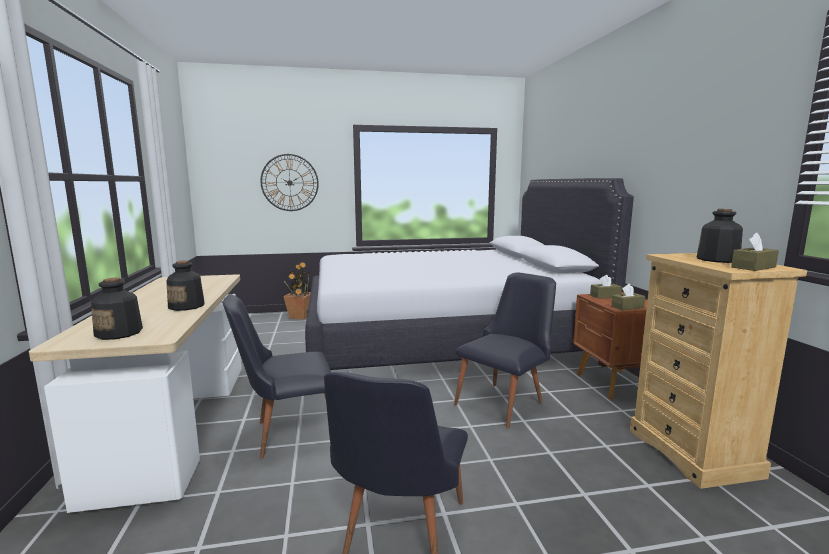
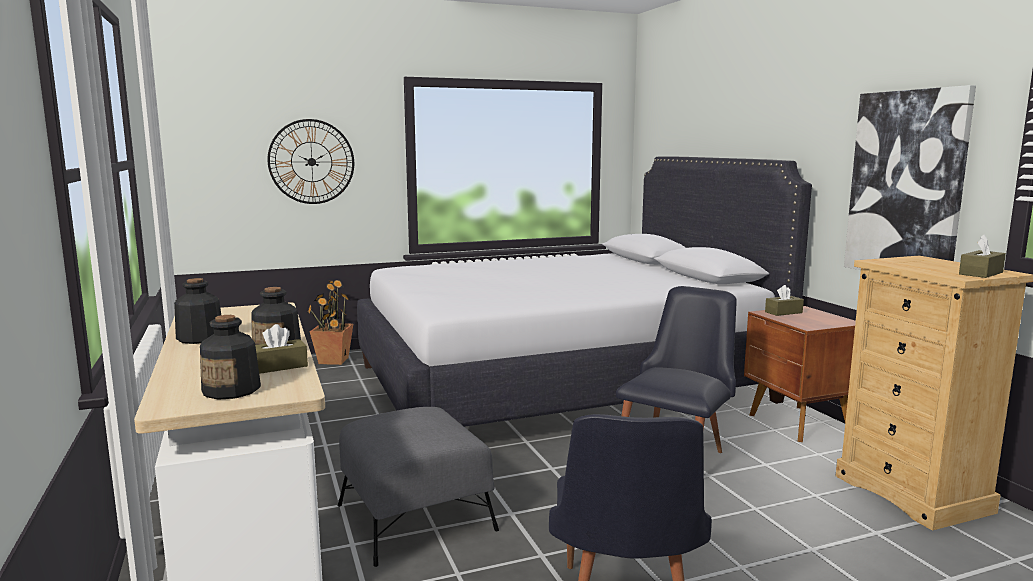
camera: 10 degrees left, 0 degrees up
(288, 433) = (415, 516): black chair -> grey ottoman
(627, 307) = (817, 325): brown tissue box -> brown tissue box (279, 366)
(705, 194) = (906, 185): none -> picture
(717, 260) = (937, 265): bottle -> bottle (200, 338)

